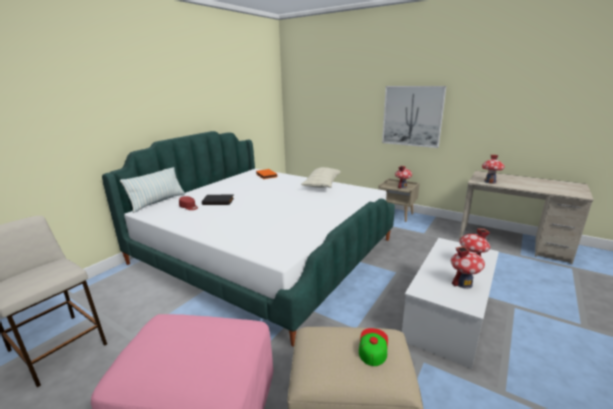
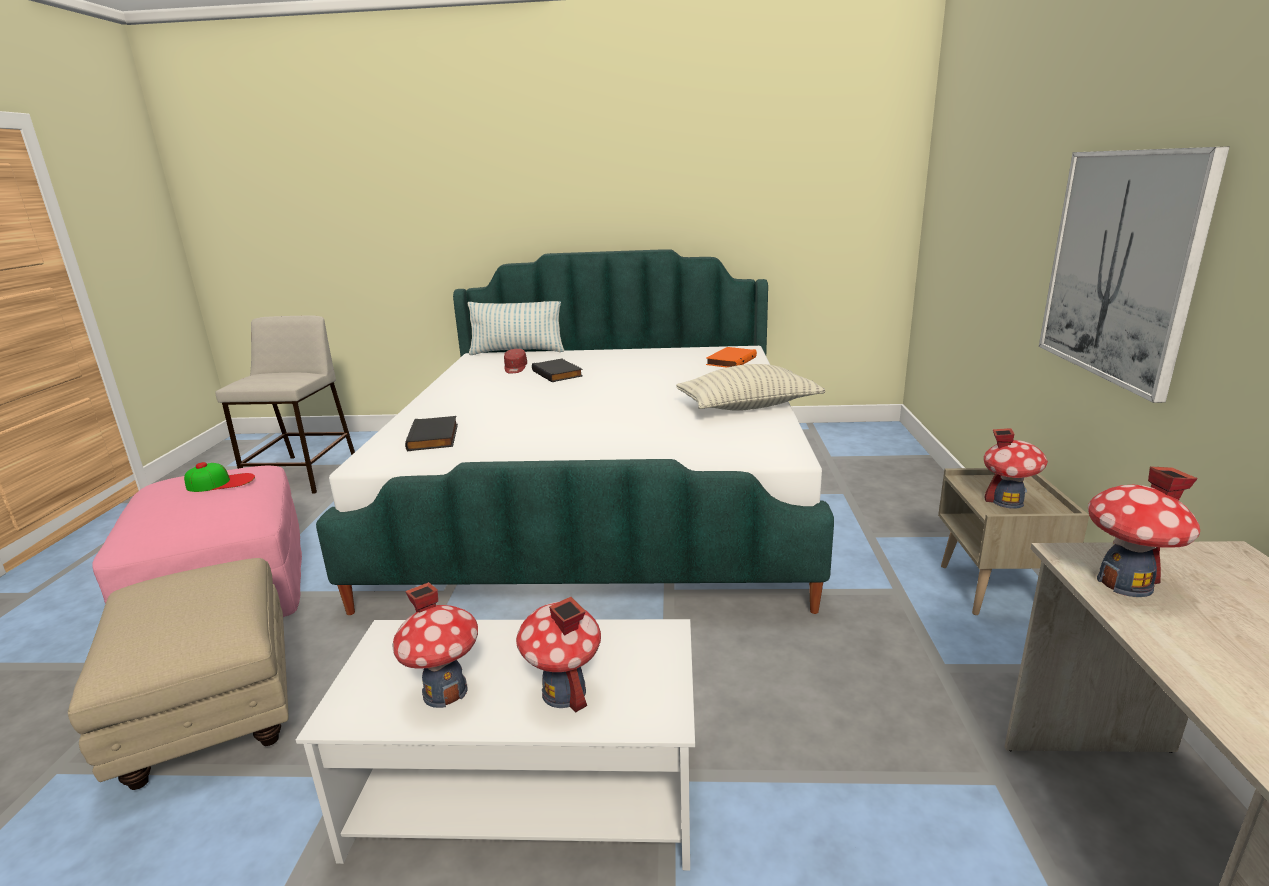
camera: 60 degrees right, 0 degrees up
(268, 239) = (435, 437): none -> black book
(373, 346) = (188, 616): cap -> cap (221, 482)

